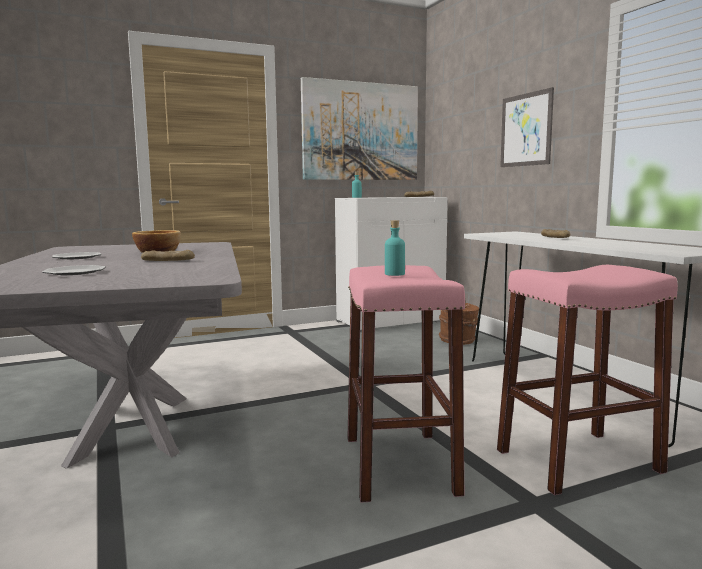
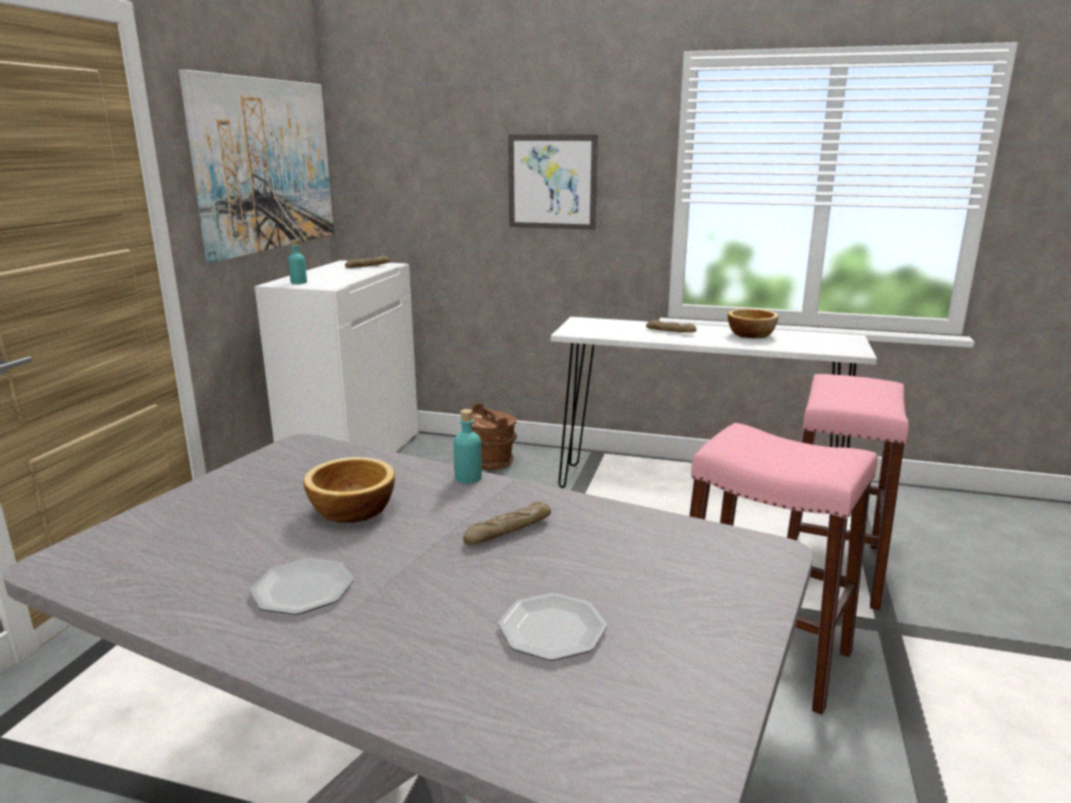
camera: 50 degrees left, 10 degrees up
(394, 274) = (776, 452): turquoise bottle -> turquoise bottle (468, 478)
(619, 243) = (751, 334): none -> bowl

